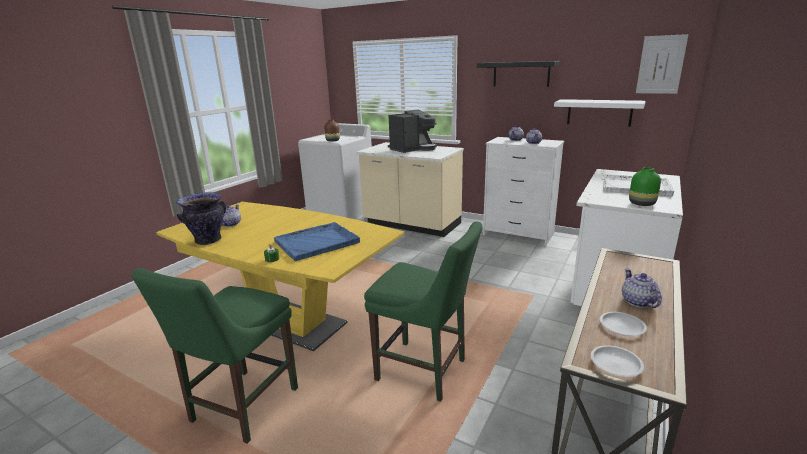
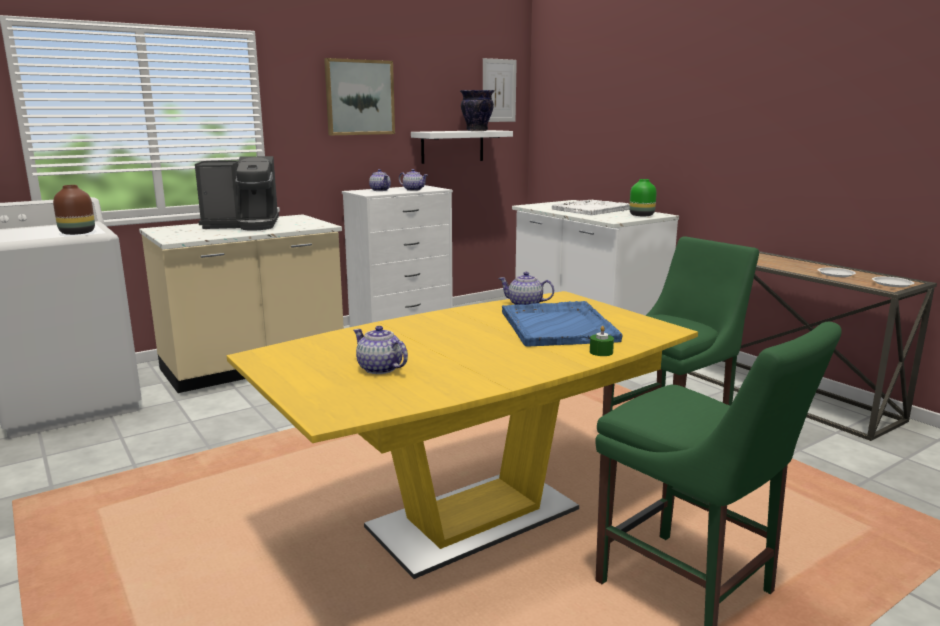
camera: 65 degrees left, 5 degrees down
(208, 240) = (456, 388): vase -> vase (476, 130)
(413, 149) = (243, 225): coffee machine -> coffee machine turned 90 degrees clockwise
(521, 74) = (359, 97): black shelf -> picture
(638, 302) = (796, 265): teapot -> teapot (525, 304)

